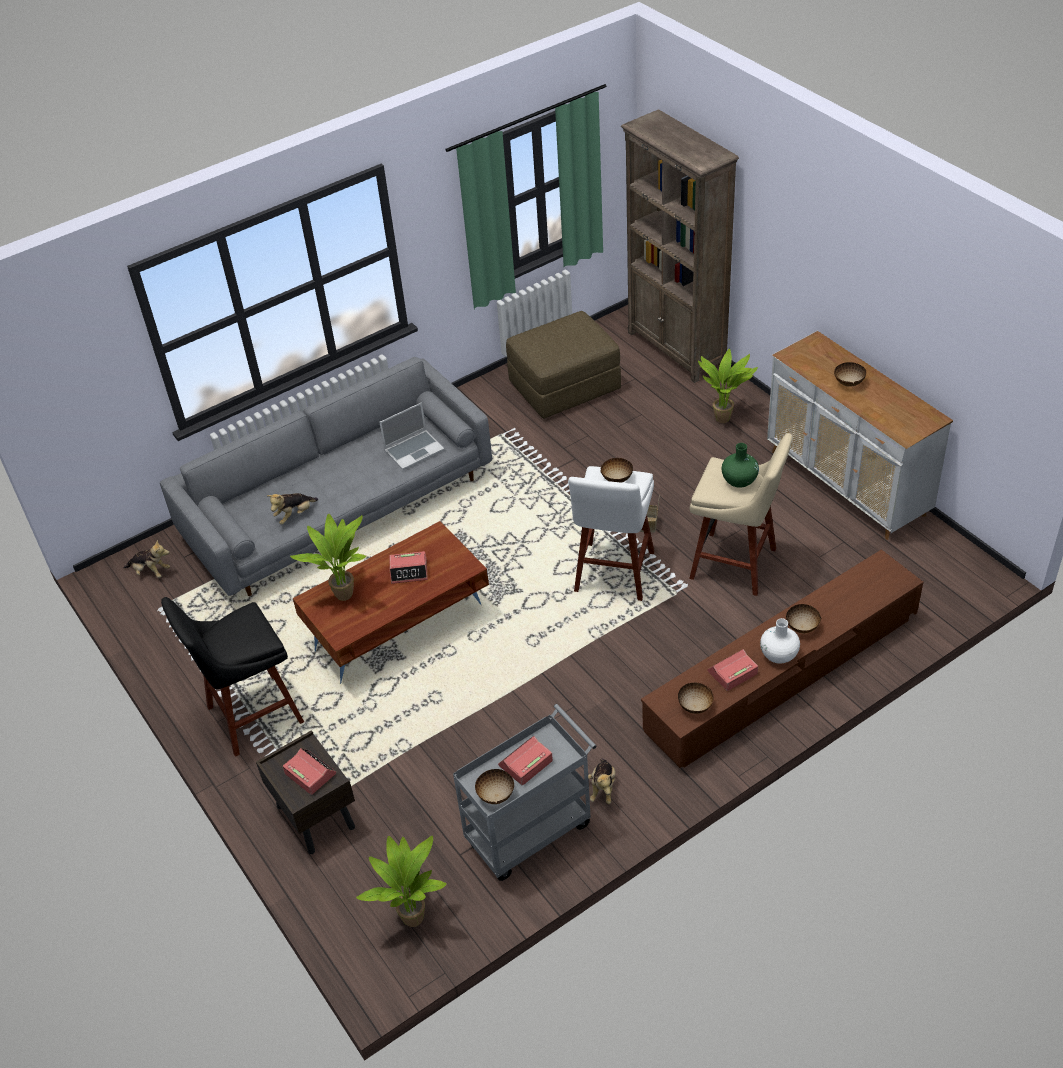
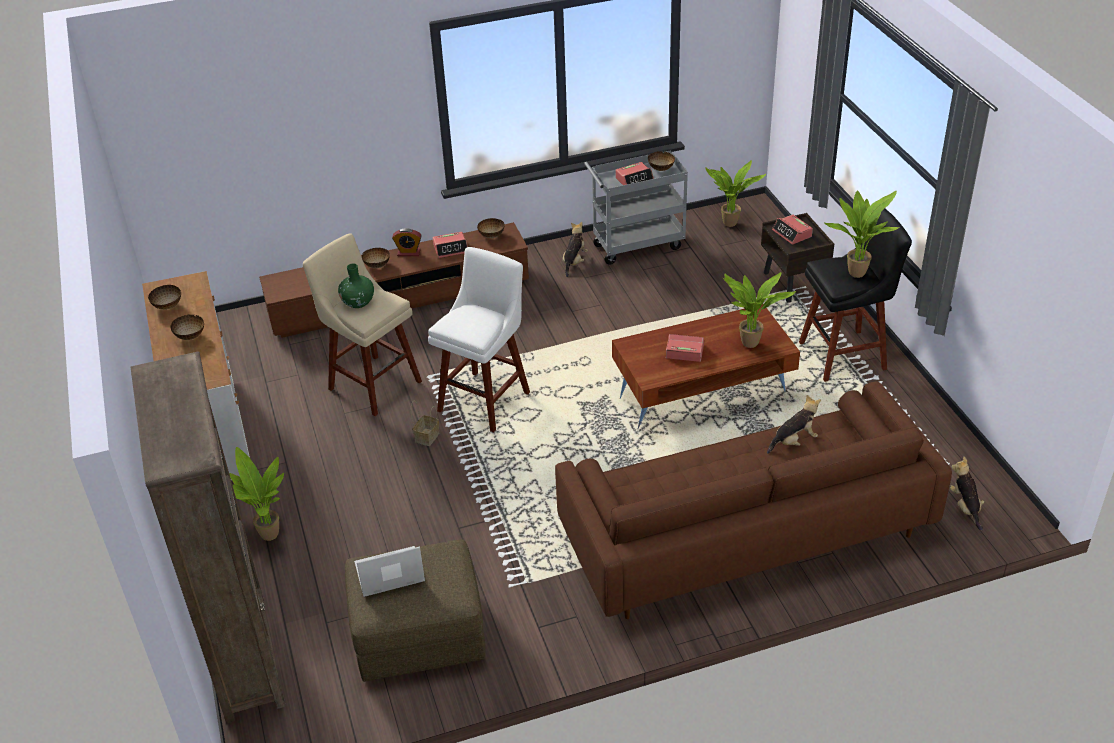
camera: 165 degrees left, 5 degrees down
(150, 572) = (965, 507): plush toy -> plush toy turned 45 degrees clockwise
(227, 635) = (856, 272): none -> potted plant
(339, 508) = (745, 532): grey sofa -> brown sofa
(414, 450) = (647, 485): laptop -> laptop (389, 574)
(617, 478) = (464, 326): bowl -> bowl (167, 306)
(778, 655) = (409, 253): white vase -> alarm clock

